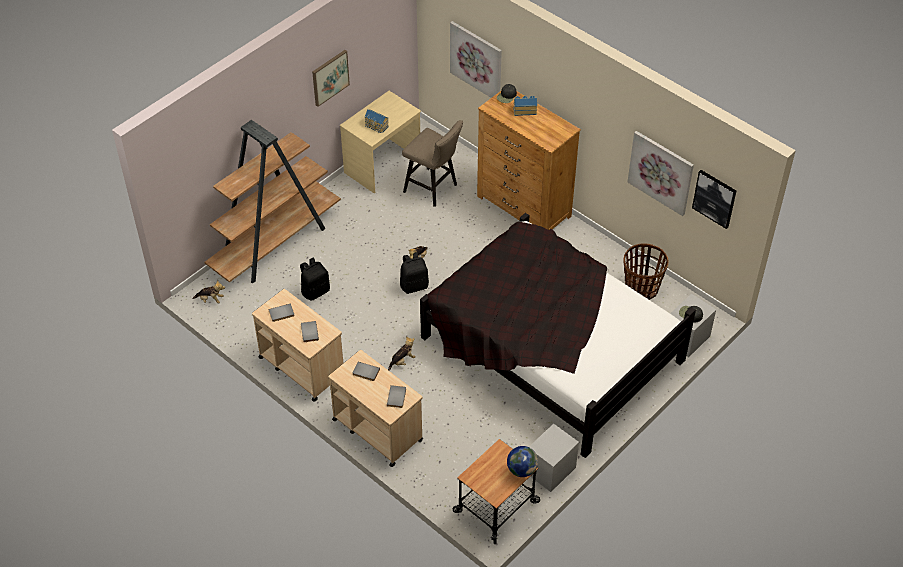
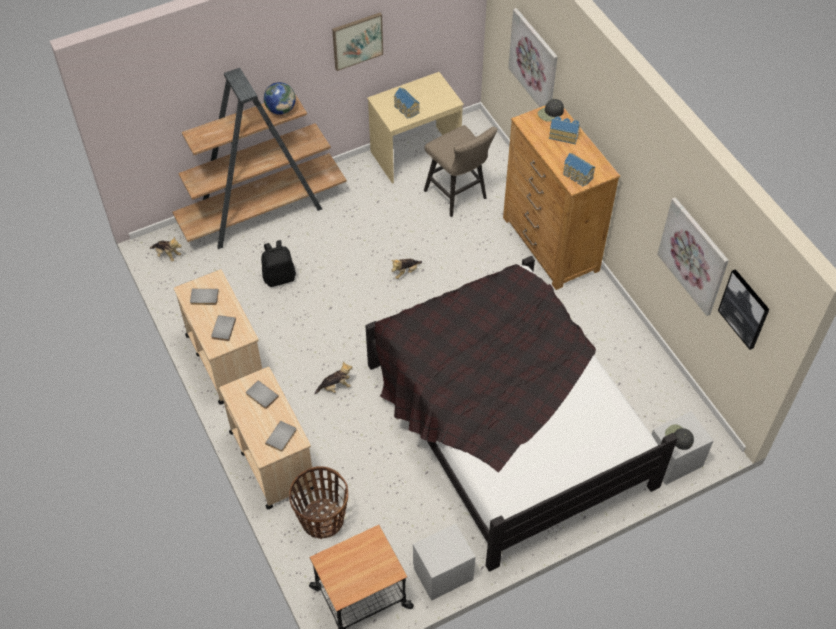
camera: 20 degrees right, 5 degrees up
(414, 285) = (388, 302): black backpack -> none
(521, 470) = (387, 572): globe -> globe (281, 109)
(549, 137) = (577, 176): none -> toy house
(641, 288) = (644, 382): basket -> basket (322, 519)

